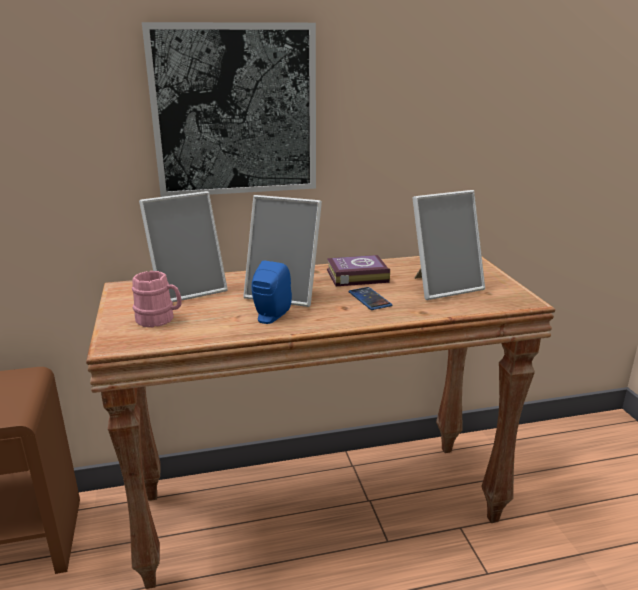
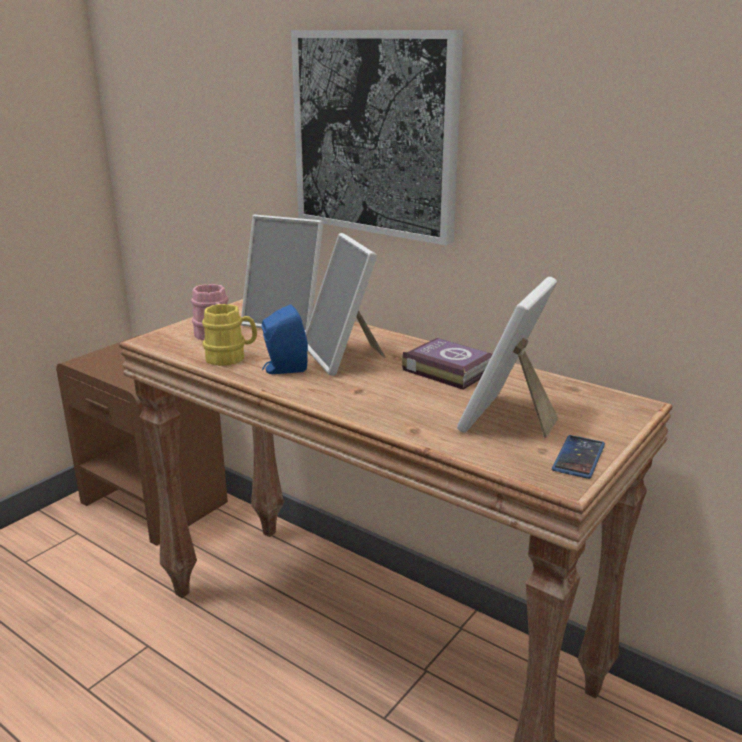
camera: 50 degrees right, 0 degrees up
(215, 327) = (231, 358): none -> yellow mug
(369, 299) = (400, 395): phone -> phone (578, 457)
(443, 286) = (508, 419): picture frame -> picture frame turned 90 degrees clockwise

